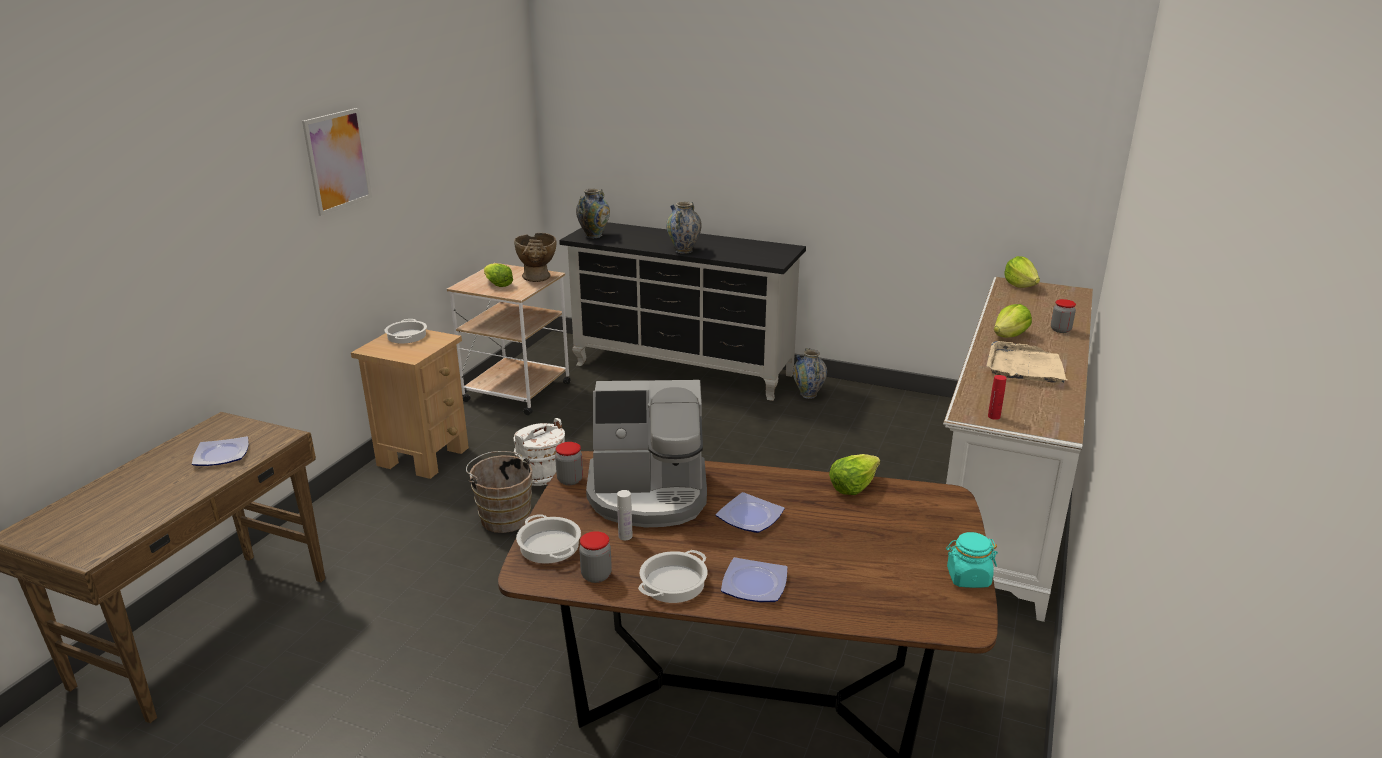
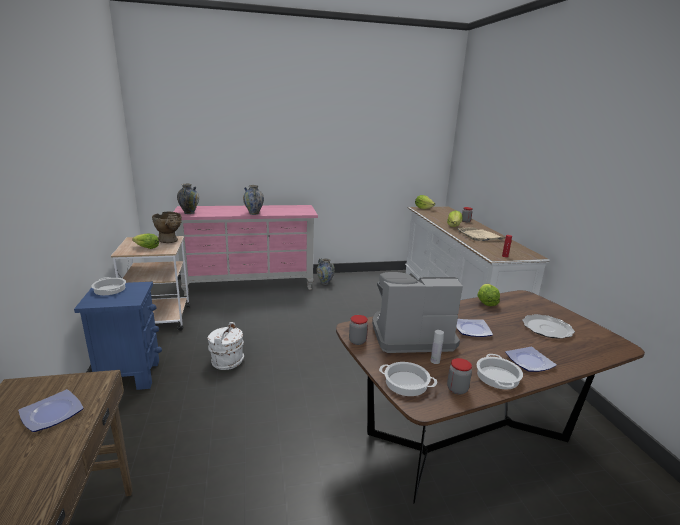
camera: 35 degrees left, 5 degrees down
(338, 161) = (48, 155): picture -> none
(425, 456) = (131, 375): beige nightstand -> blue nightstand
(504, 516) = (228, 394): brown bucket -> none
(649, 495) = (410, 335): coffee machine -> coffee machine turned 150 degrees counterclockwise
(683, 370) = (250, 285): black dresser -> pink dresser
(879, 555) = (547, 328): none -> plate
(968, 578) = (589, 326): turquoise jar -> none

